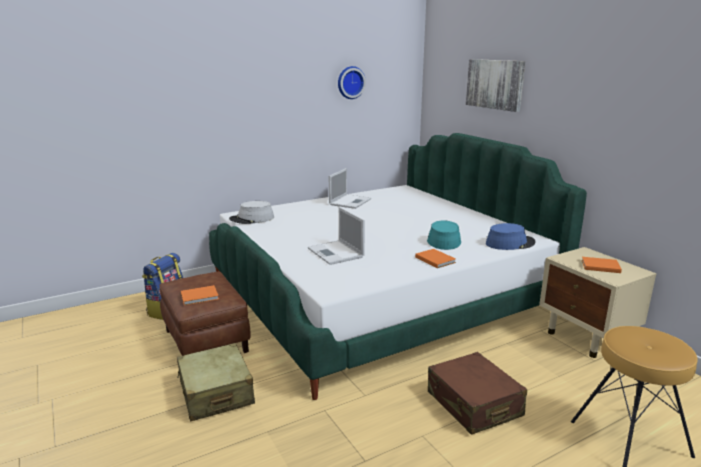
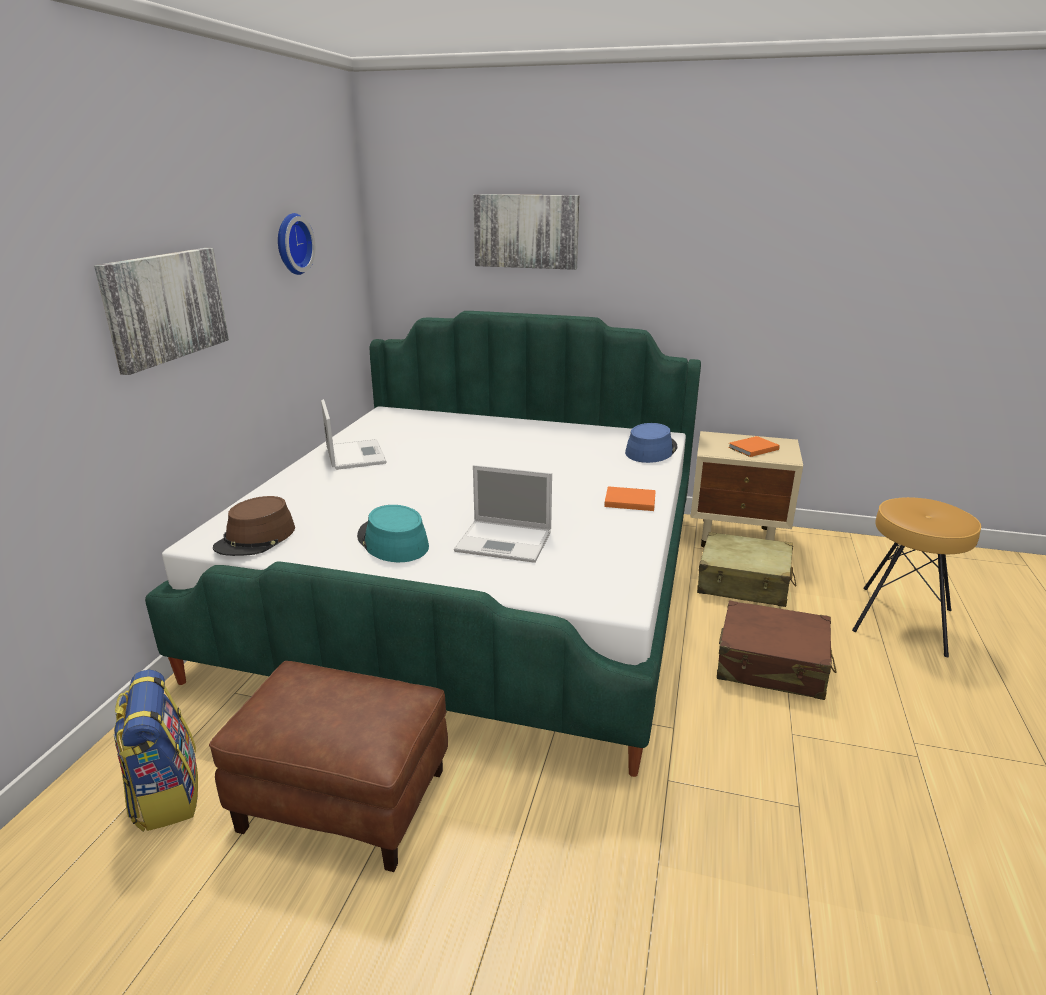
camera: 45 degrees left, 5 degrees up
(200, 297) = (360, 721): orange book -> none
(216, 393) = (505, 868): beige suitcase -> beige suitcase (743, 583)
(252, 104) = (165, 307): none -> picture
(252, 219) = (256, 538): grey hat -> brown hat
(443, 240) = (584, 471): turquoise hat -> turquoise hat (392, 542)

